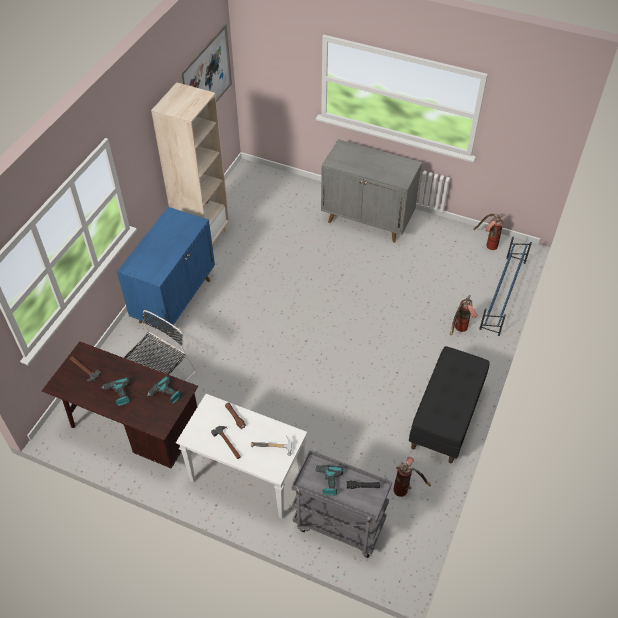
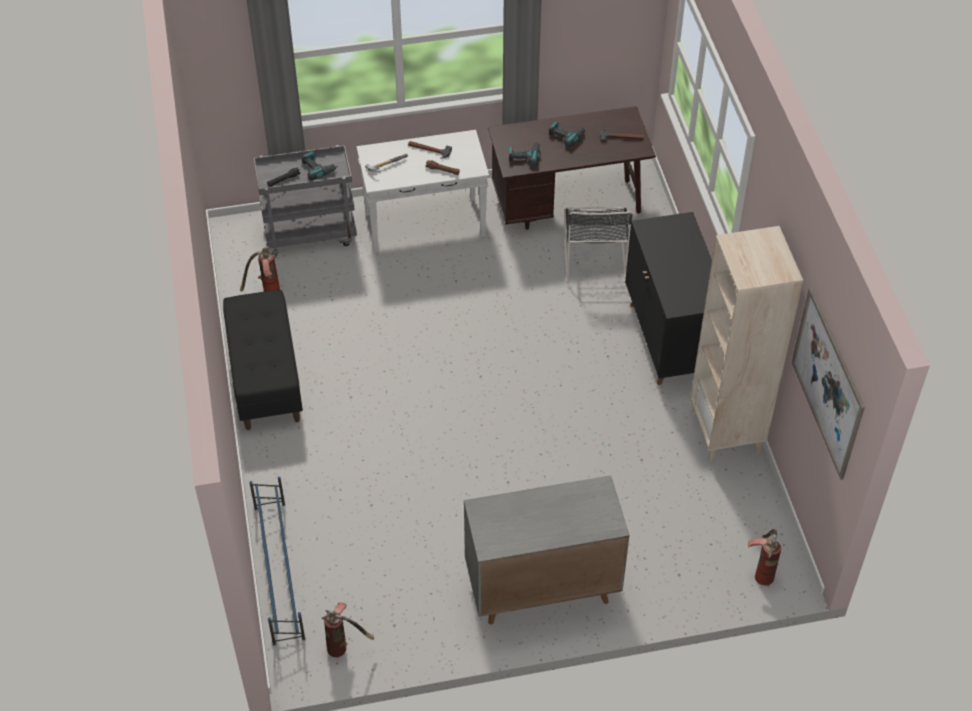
camera: 145 degrees right, 0 degrees up
(175, 300) = (670, 340): blue cabinet -> black cabinet
(459, 330) = (308, 488): fire extinguisher -> fire extinguisher (761, 570)

